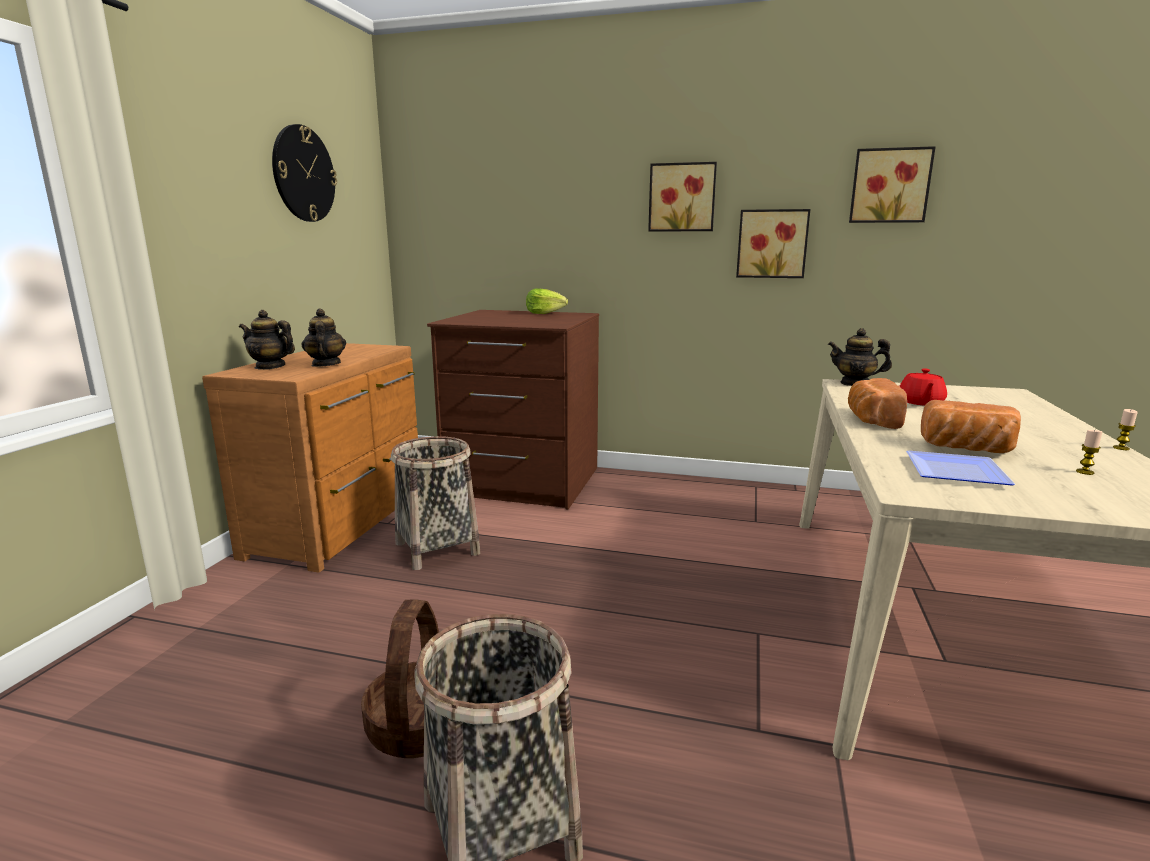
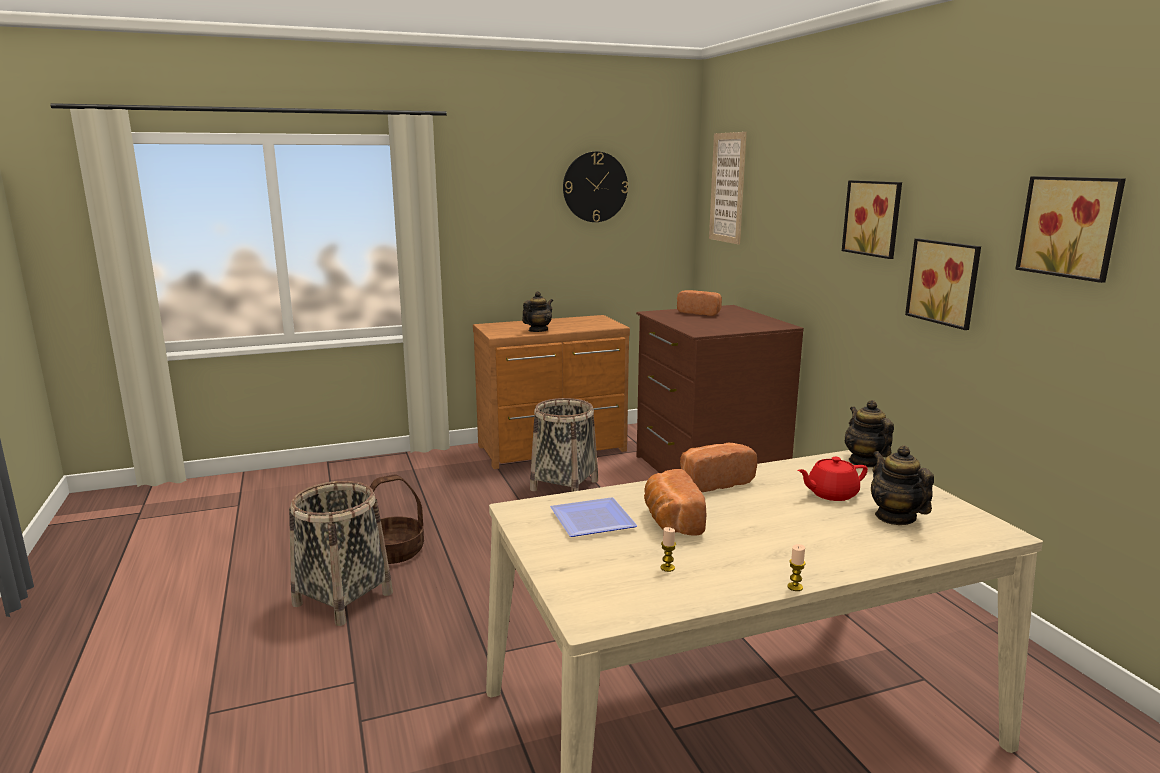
camera: 55 degrees right, 0 degrees up
(270, 367) = (512, 325): teapot -> teapot (895, 517)
(446, 184) = (727, 188): none -> picture
(486, 316) = (700, 313): none -> bread
(544, 313) = (756, 319): lettuce -> none

